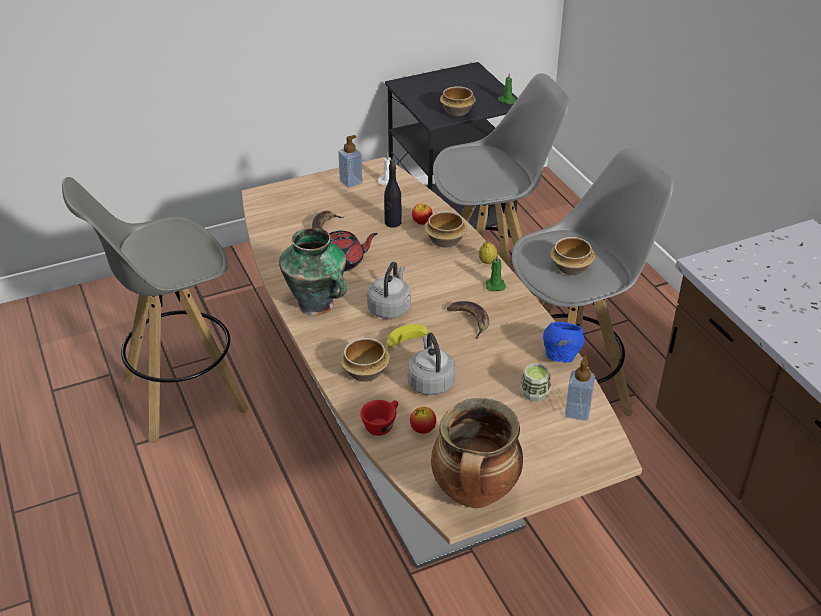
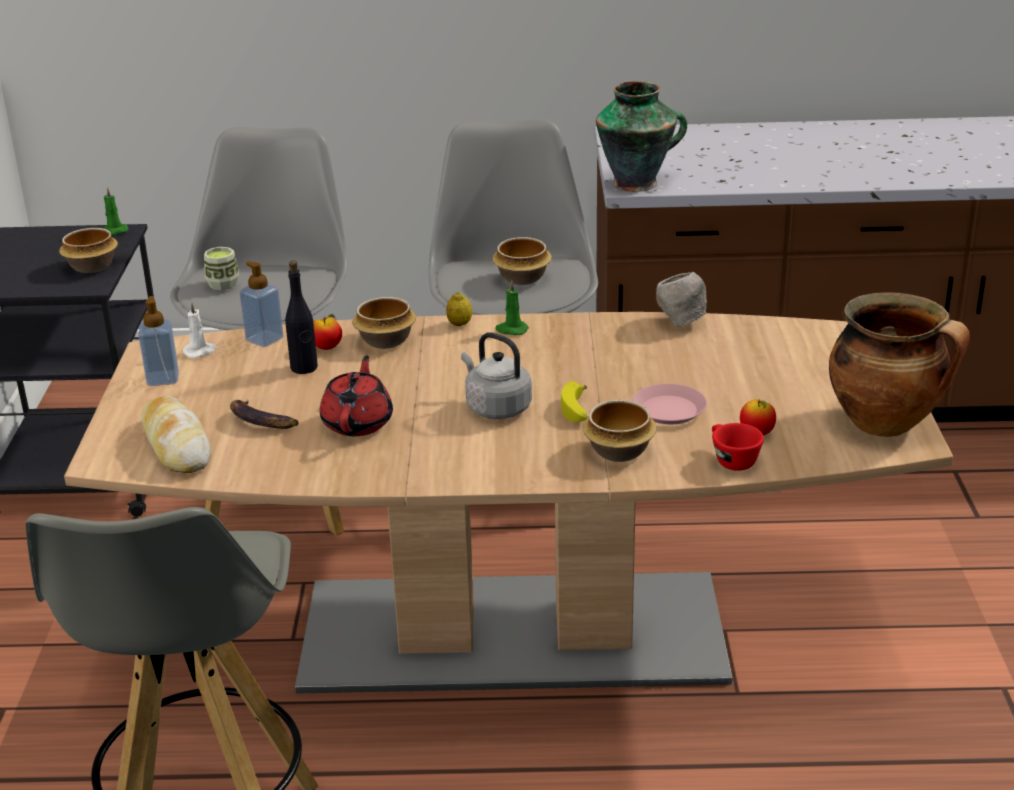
camera: 65 degrees left, 10 degrees down
(286, 211) = (176, 445): none -> bread
(317, 305) = (441, 461): vase -> vase (637, 183)
(430, 381) = (669, 410): grey kettle -> pink plate
(470, 320) = (568, 360): banana -> none
(534, 393) = (733, 352): cup -> cup (223, 284)
(561, 357) = (680, 323): blue bowl -> grey bowl
(577, 412) = (780, 335): soap dispenser -> soap dispenser (264, 339)

